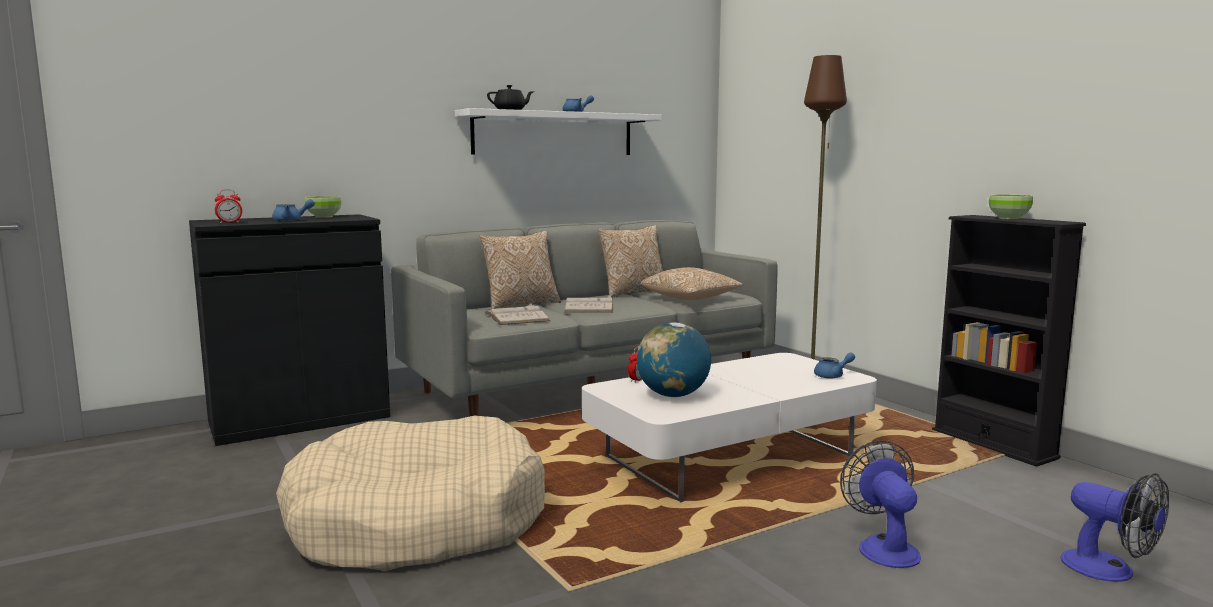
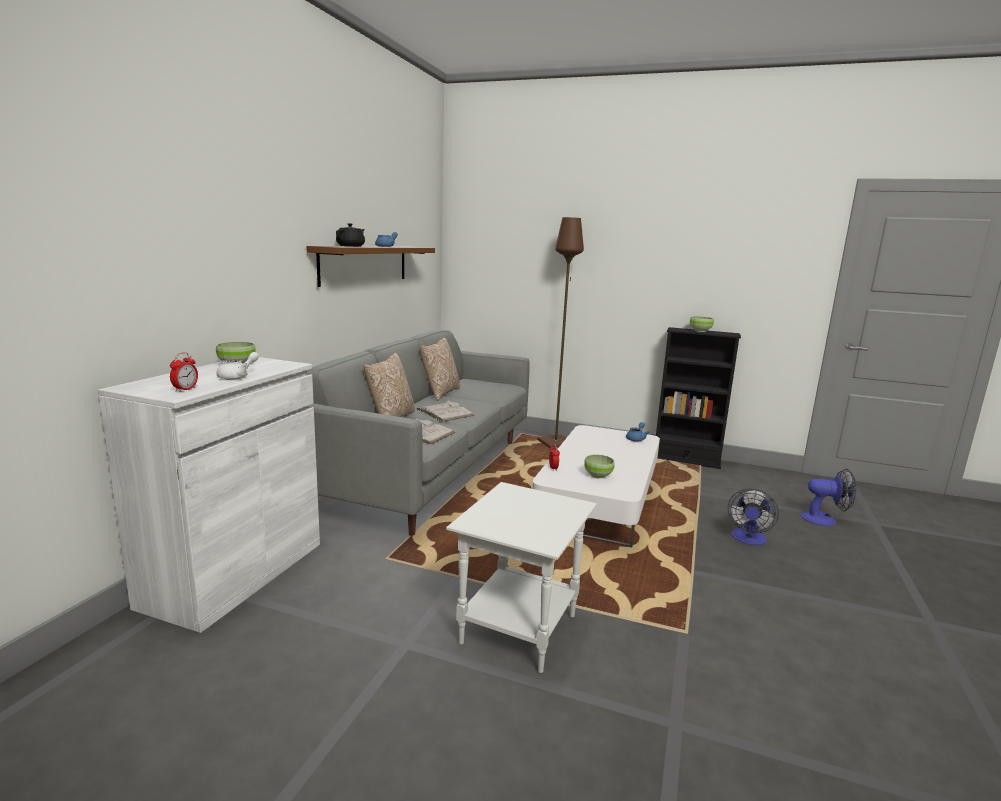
camera: 40 degrees left, 5 degrees up
(291, 220) = (238, 376): blue teapot -> white teapot
(300, 419) = (235, 574): black cabinet -> white cabinet
(417, 522) = (519, 628): beige dog bed -> white side table
(554, 134) = (365, 264): white shelf -> brown shelf
(673, 395) = (597, 475): globe -> green bowl
(691, 299) = (489, 393): pillow -> none
(883, 547) = (748, 539): fan -> fan turned 105 degrees counterclockwise

